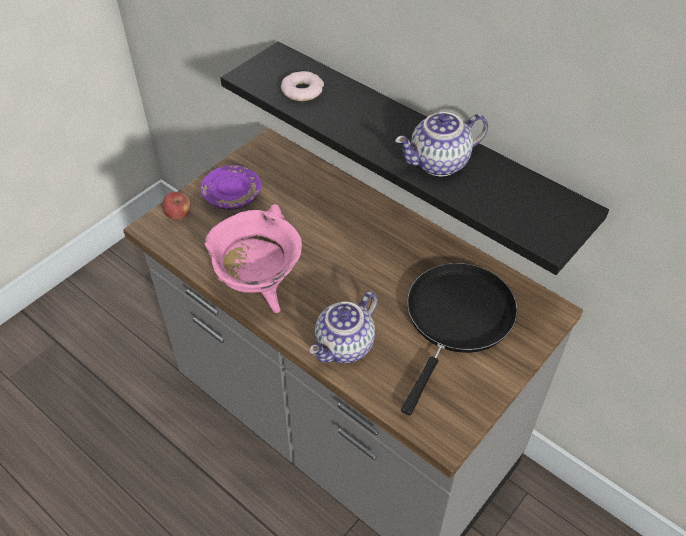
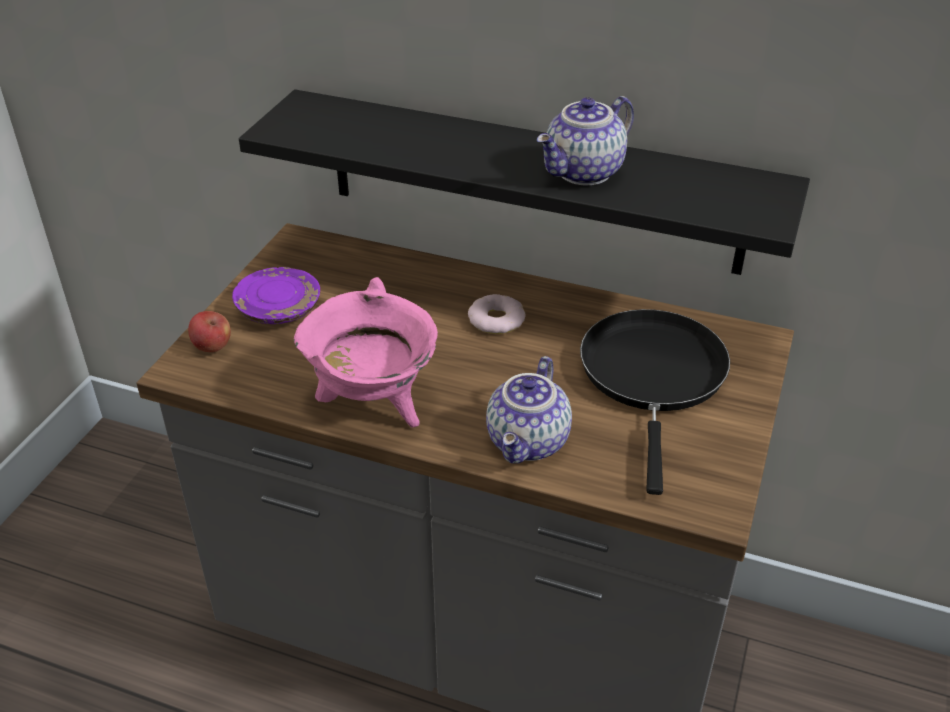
camera: 20 degrees left, 10 degrees down
(302, 90) = (361, 132): donut -> donut (496, 319)

